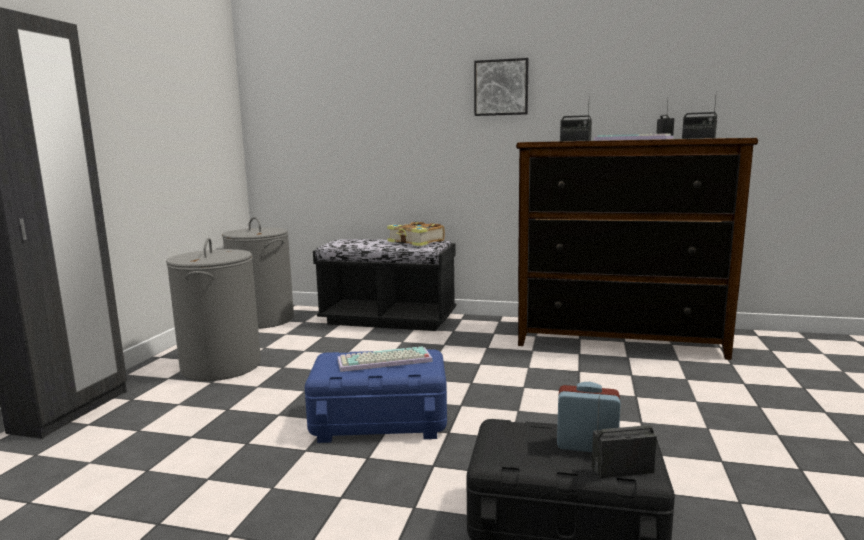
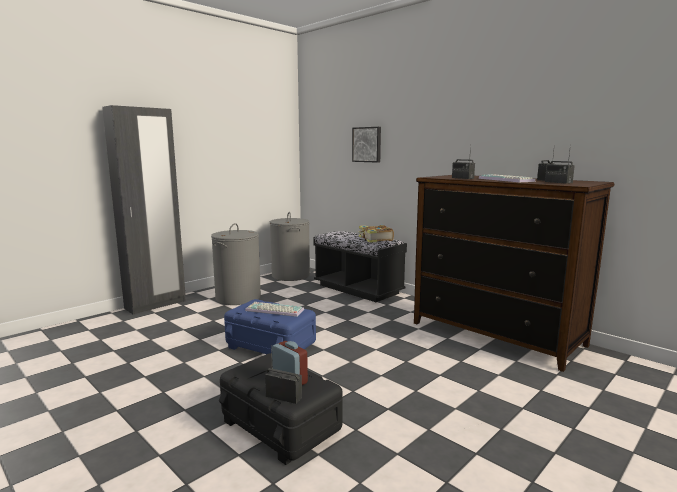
camera: 30 degrees right, 0 degrees up
(501, 87) = (441, 133): picture -> picture (367, 144)

